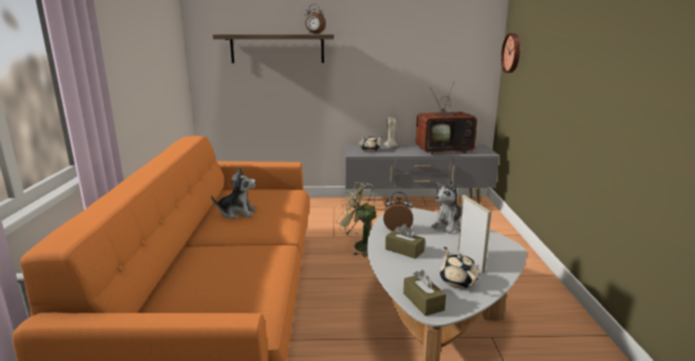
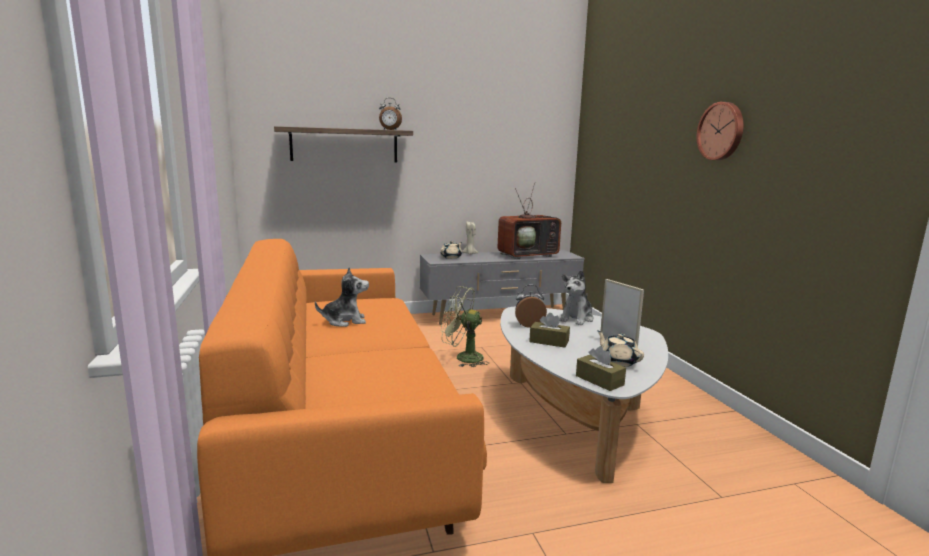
camera: 15 degrees left, 5 degrees down
(512, 53) = (591, 154): wall clock -> wall clock (721, 131)

